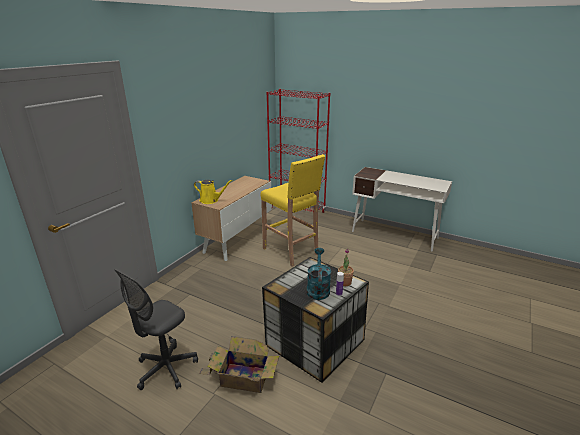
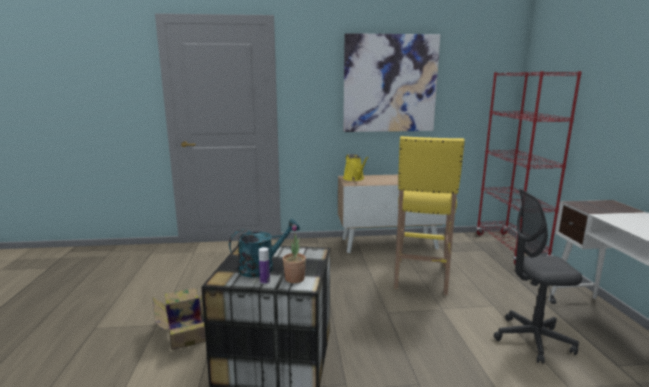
camera: 55 degrees right, 10 degrees down
(166, 368) = (174, 289): grey office chair -> grey office chair (532, 340)
(212, 112) = (390, 84): none -> picture

